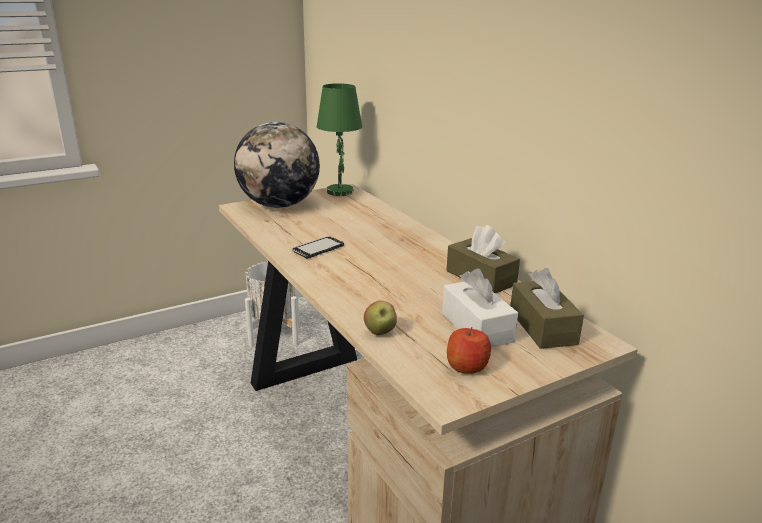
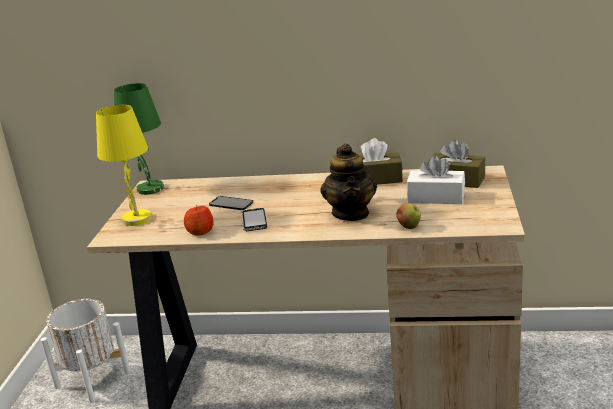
camera: 50 degrees left, 0 degrees up
(279, 205) = (137, 219): globe -> yellow table lamp
(344, 228) = (231, 203): none -> phone
(381, 289) = (351, 213): none -> teapot
(467, 366) = (476, 212): apple -> apple (200, 232)

